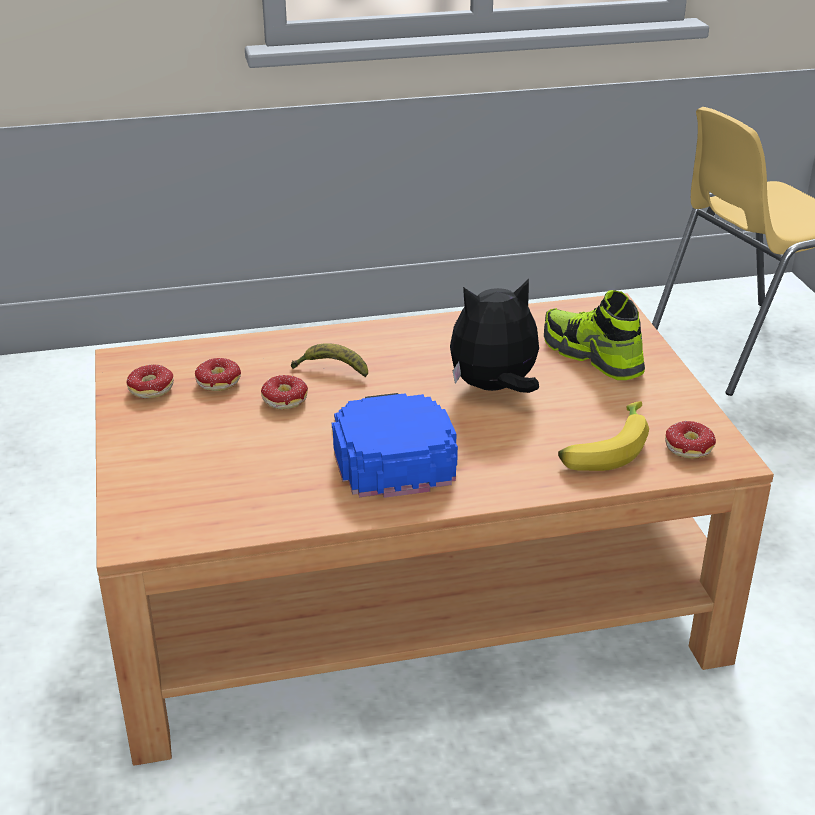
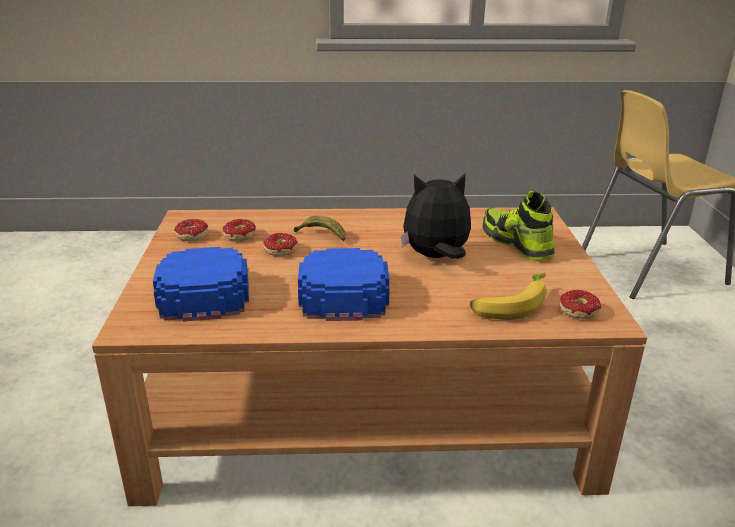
camera: 10 degrees right, 5 degrees down
(206, 469) = (204, 288): none -> blue cap

